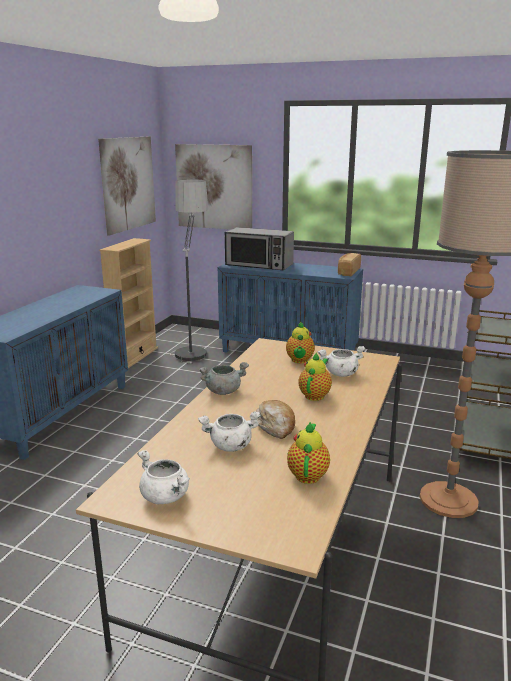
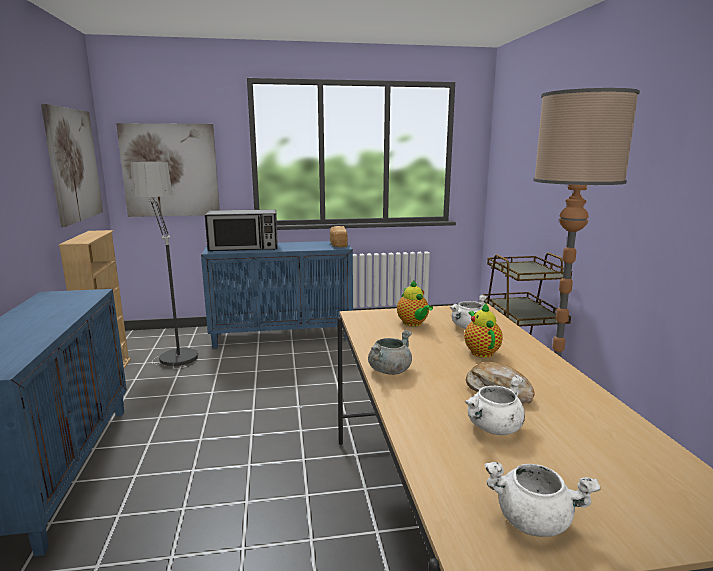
camera: 30 degrees left, 5 degrees down
(308, 474) = (611, 432): teapot -> none

